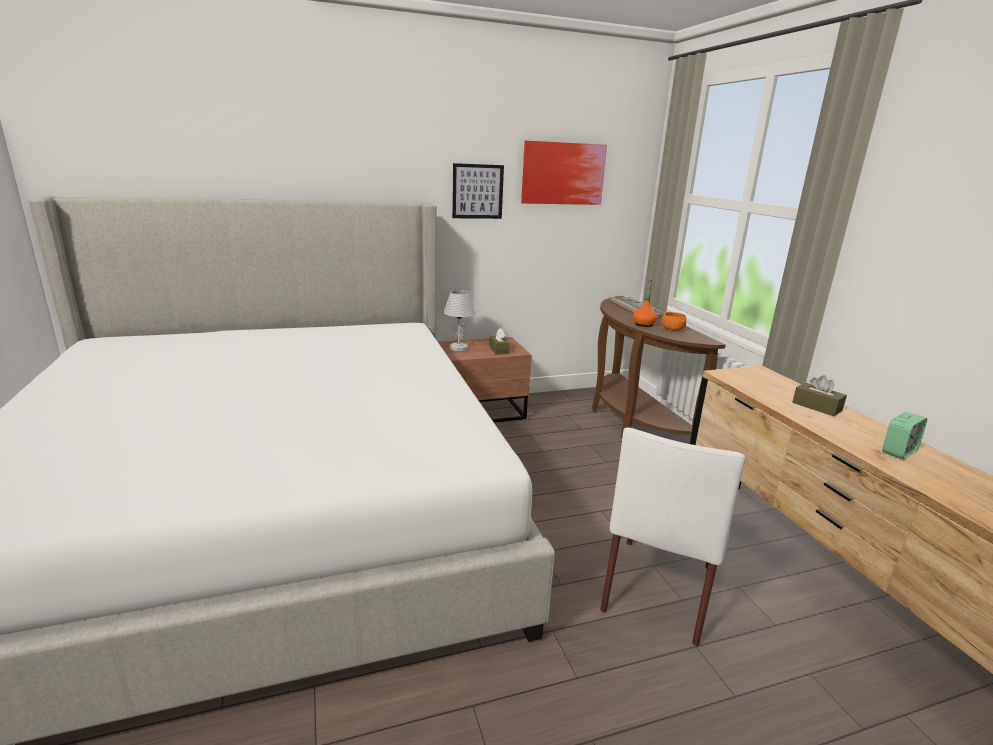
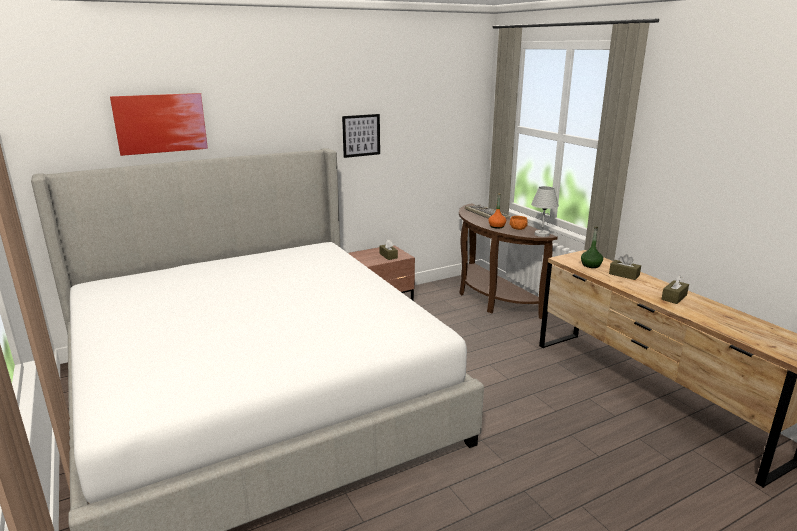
camera: 10 degrees left, 0 degrees up
(458, 348) = (357, 258): white table lamp -> white table lamp (541, 234)
(563, 173) = (422, 115): picture -> picture (160, 123)
(658, 586) = (540, 405): white chair -> none
(766, 387) = (590, 265): none -> green bottle
(898, 452) = (674, 297): alarm clock -> brown tissue box

